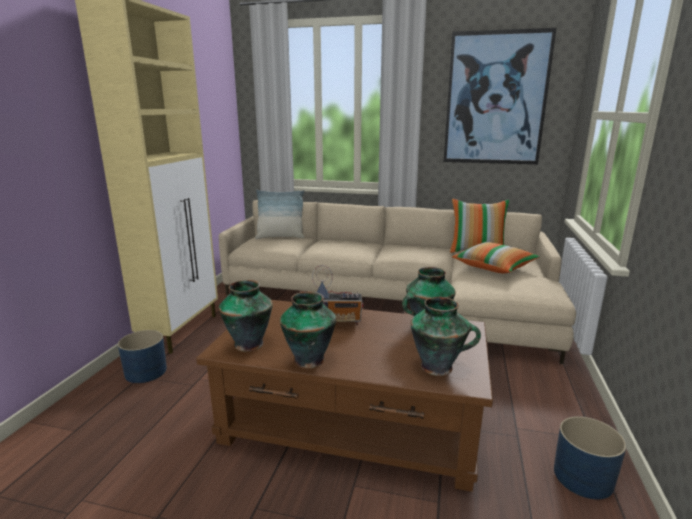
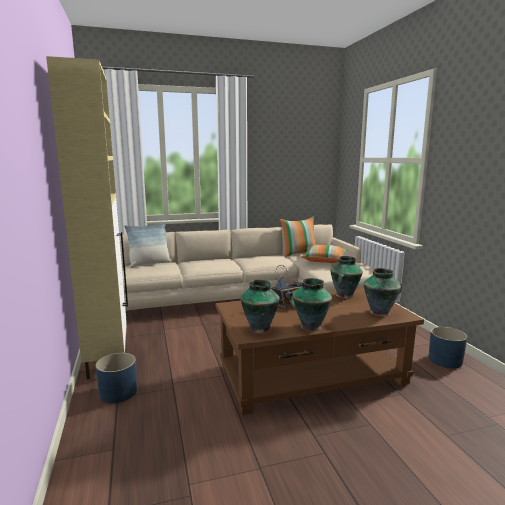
camera: 30 degrees left, 5 degrees down
(495, 99) = (292, 150): picture -> none

